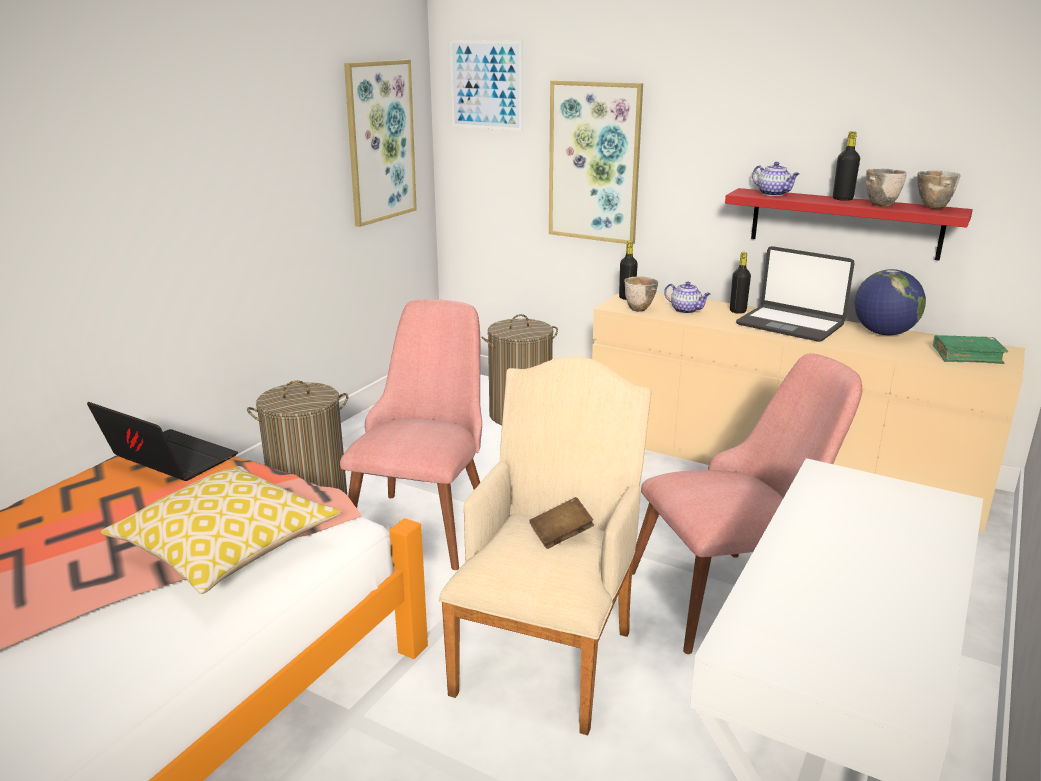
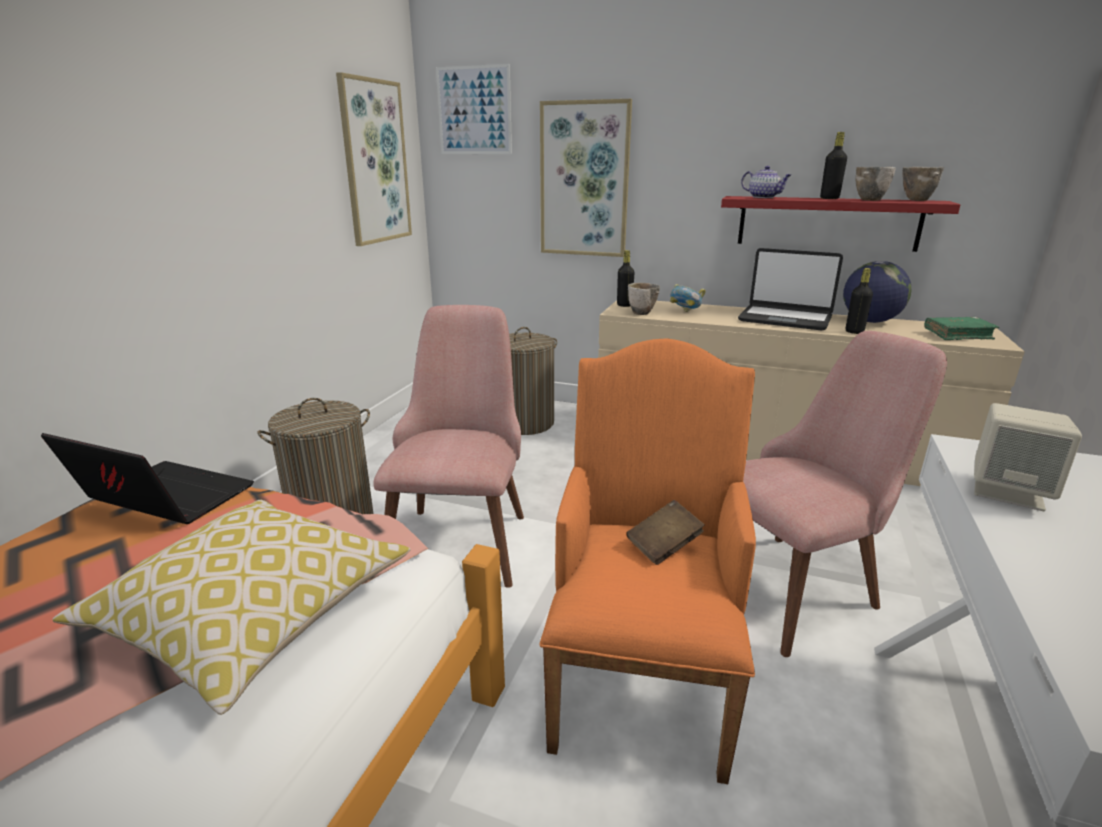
camera: 10 degrees left, 0 degrees up
(548, 653) = (642, 677): beige armchair -> orange armchair
(686, 310) = (685, 312): teapot -> bowl
(737, 311) = (730, 311): black bottle -> black bottle (854, 332)
(819, 510) = (1008, 492): none -> beige speaker

